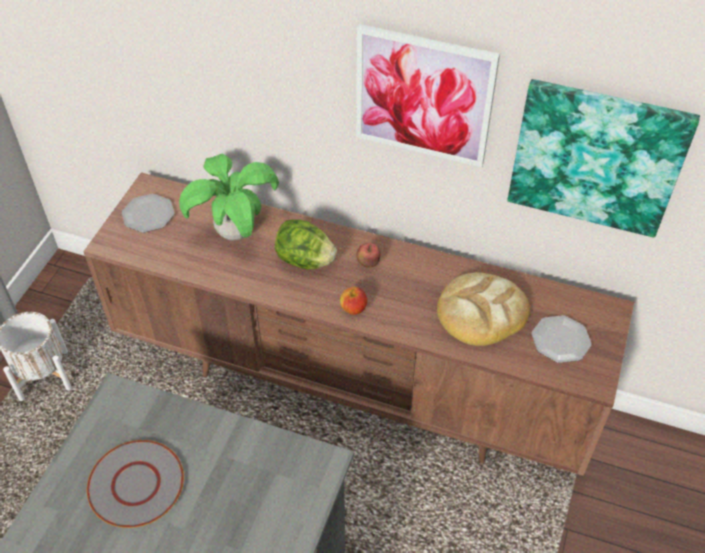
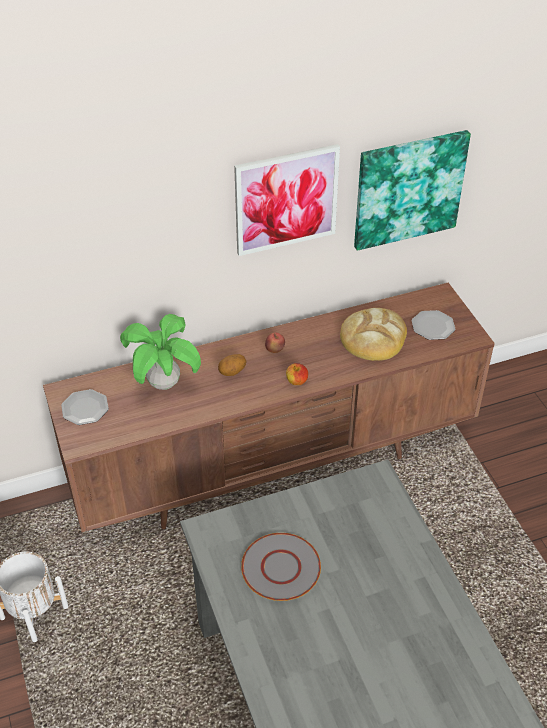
camera: 40 degrees left, 5 degrees down
(305, 260) = (232, 372): lettuce -> potato

